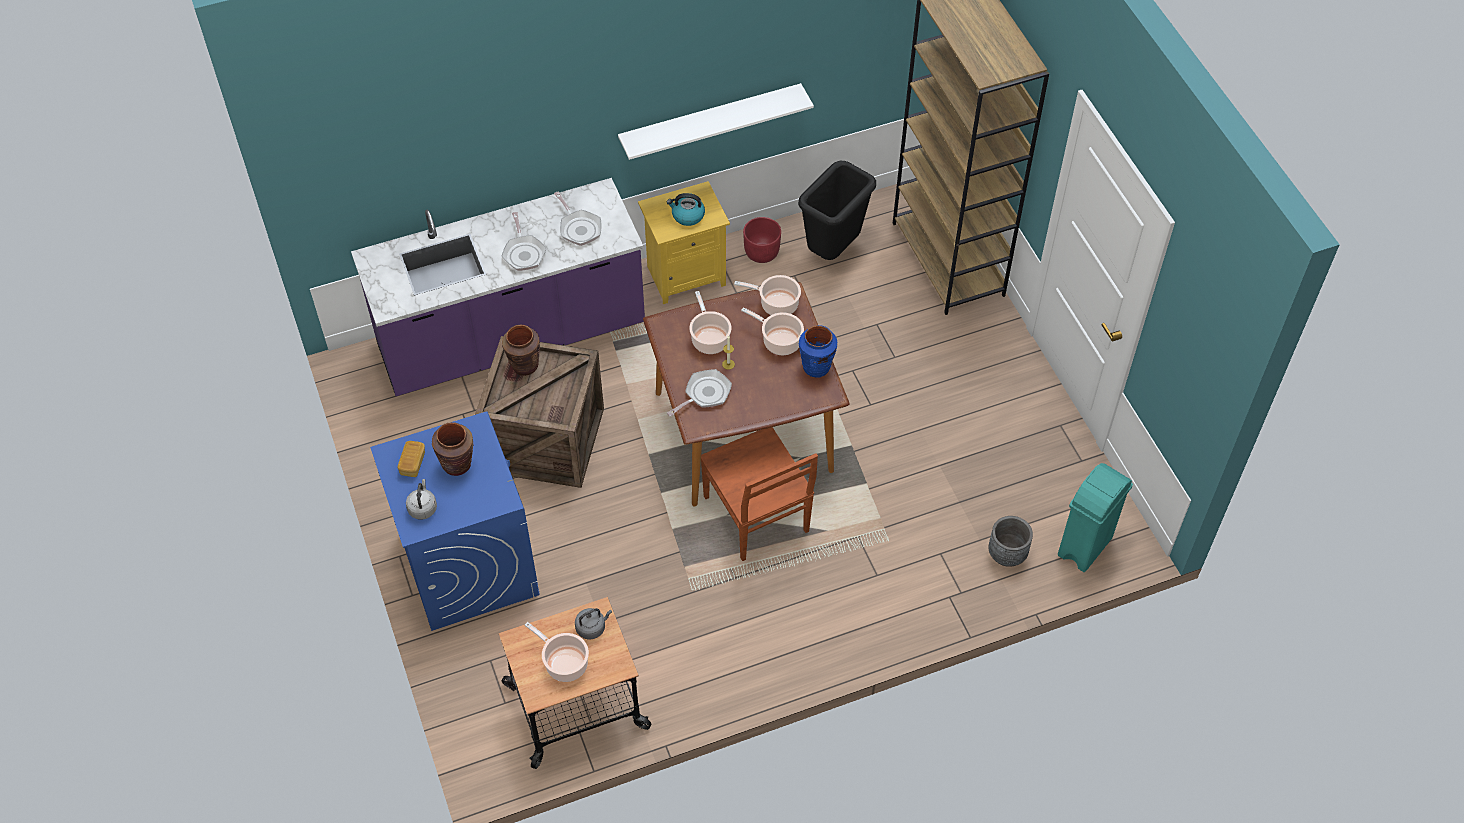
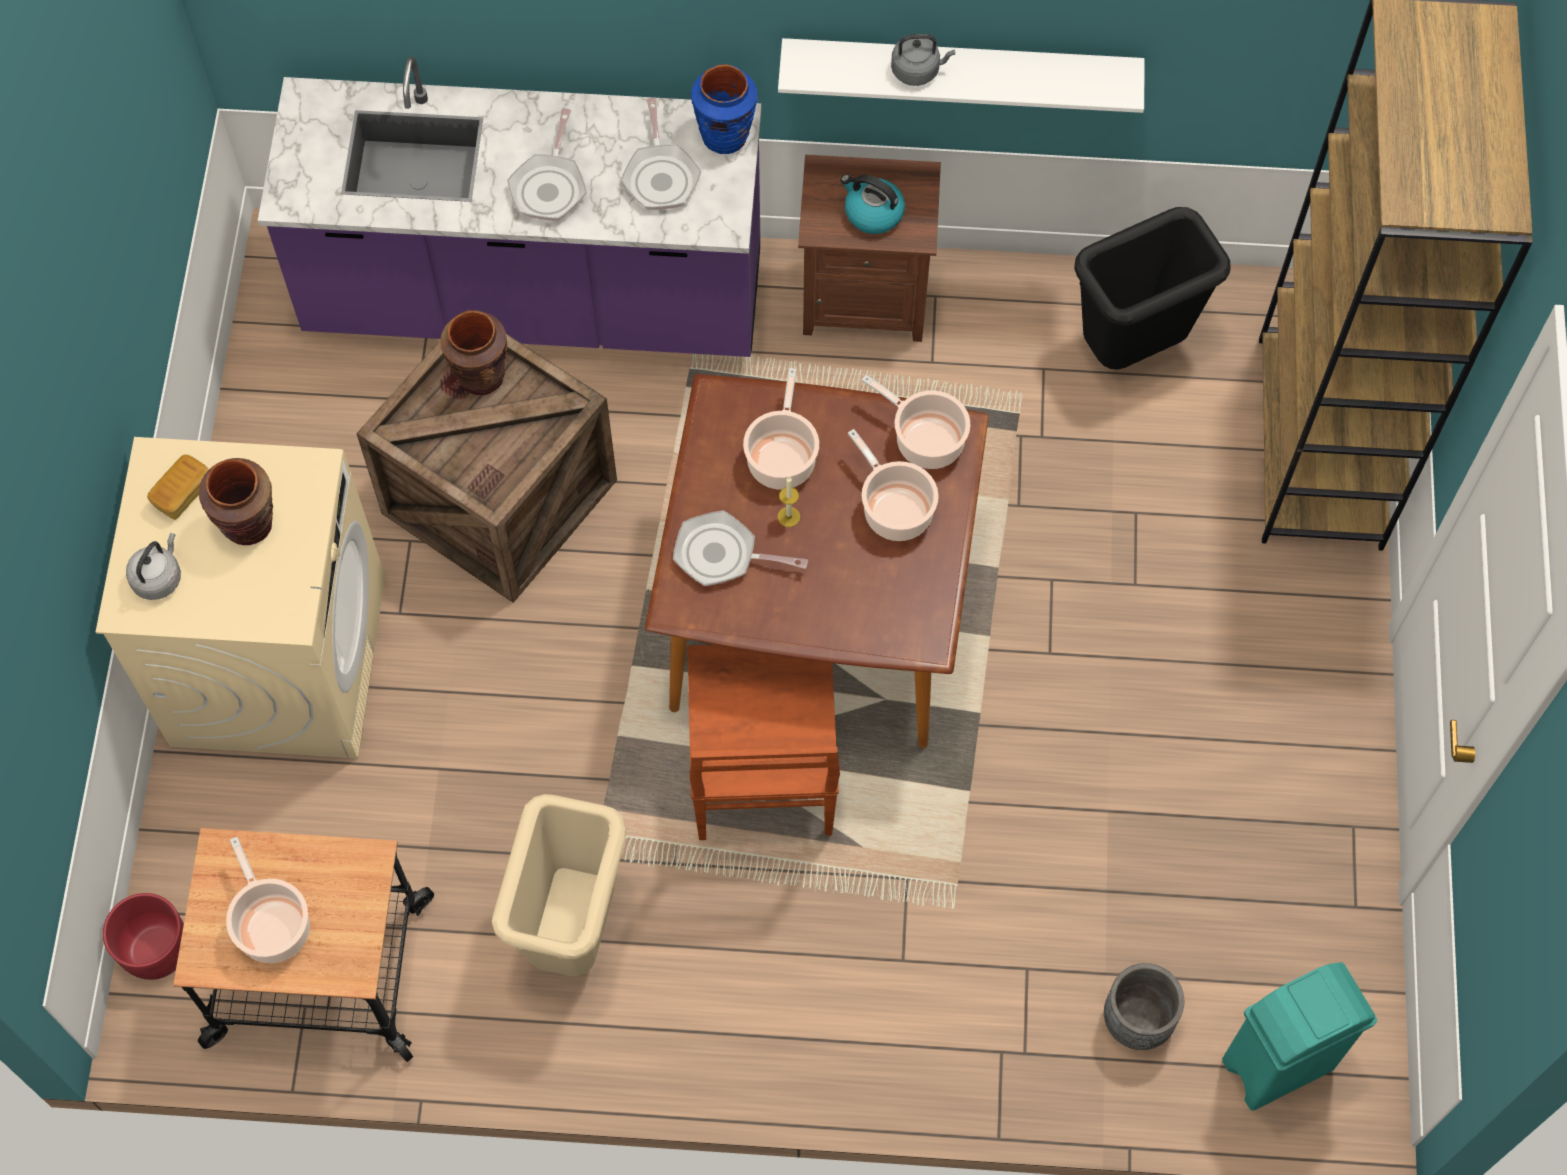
camera: 25 degrees right, 10 degrees up
(468, 564) = (278, 659): blue washing machine -> beige washing machine
(592, 628) = (346, 884): grey kettle -> grey kettle (918, 70)
(685, 275) = (865, 297): yellow nightstand -> brown nightstand
(701, 631) = (573, 932): none -> beige trash can
(705, 394) = (722, 555): frying pan -> frying pan turned 150 degrees counterclockwise
(762, 252) = (1011, 306): red planter -> red planter (156, 950)
(816, 367) = (931, 582): blue vase -> blue vase (725, 136)

